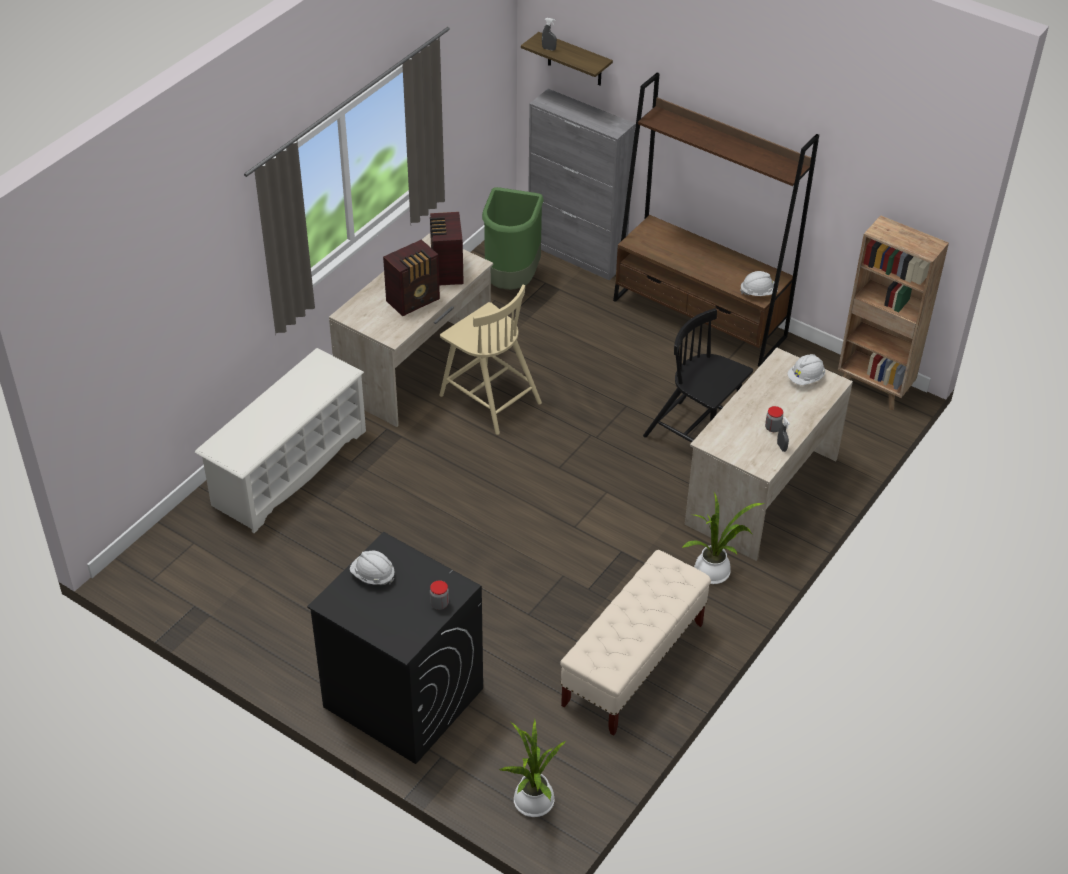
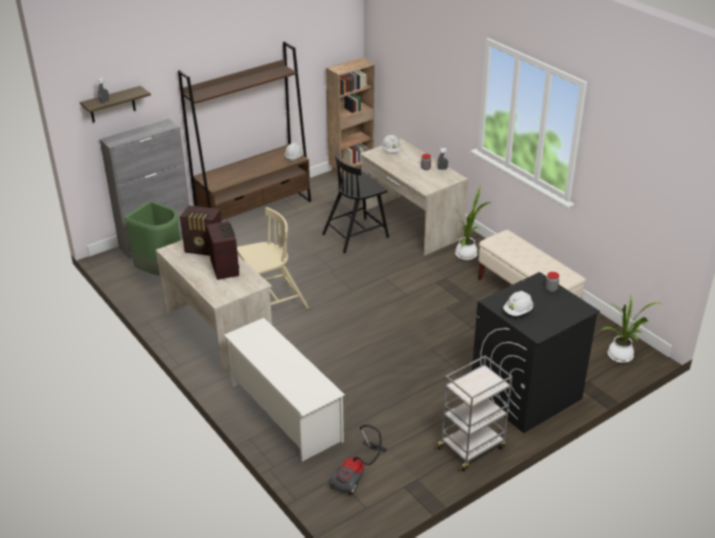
camera: 70 degrees left, 10 degrees down
(202, 559) = (357, 475): none -> vacuum cleaner
(279, 657) = (471, 447): none -> grey cart

